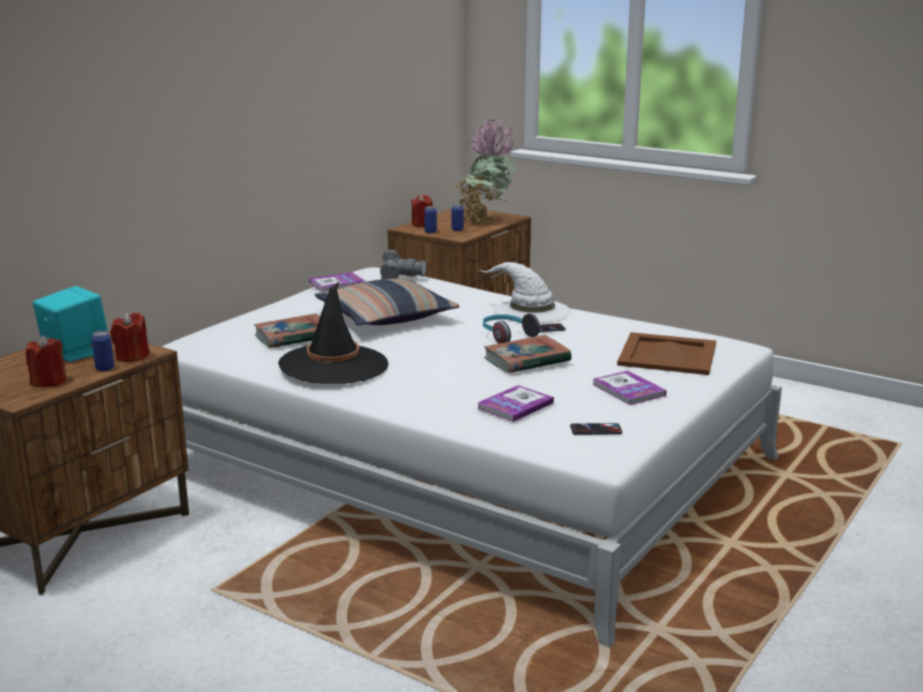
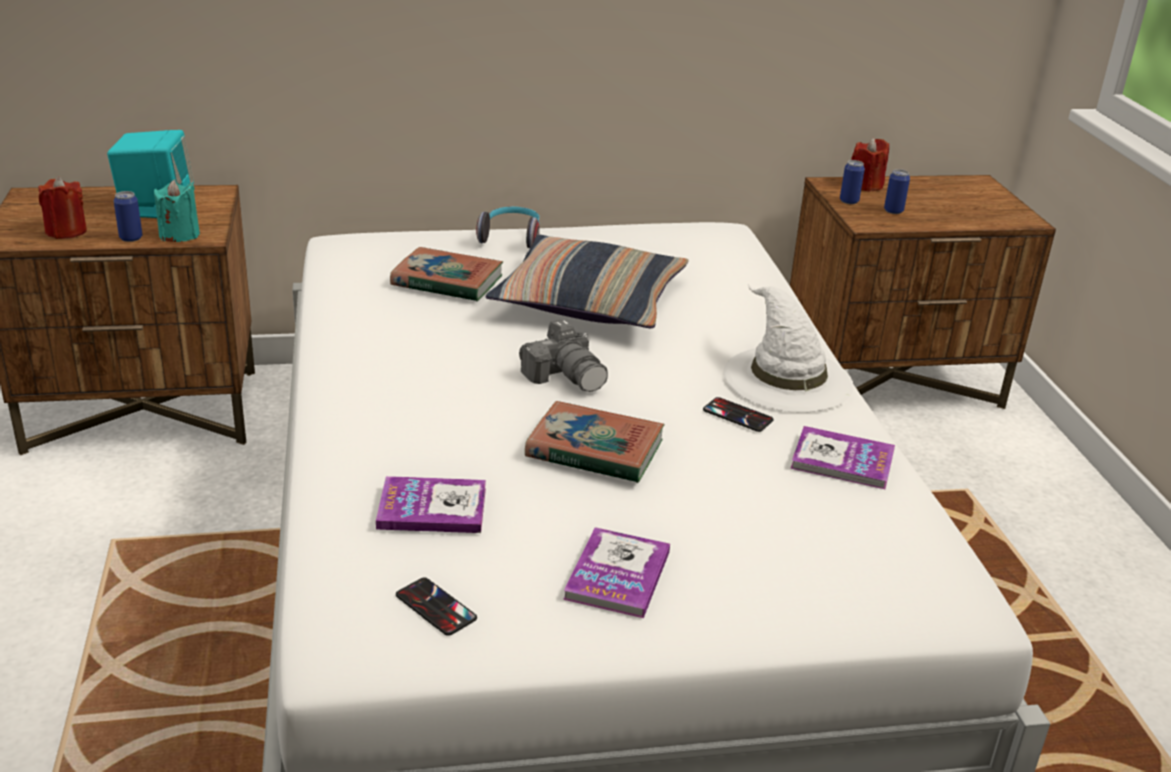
camera: 45 degrees right, 10 degrees up
(132, 357) = (179, 235): red candle -> turquoise candle
(334, 365) = (392, 339): black hat -> none
(337, 284) = (633, 232): book -> book (842, 460)
(400, 277) = (724, 253): camera -> camera (566, 376)
(485, 221) = (966, 211): potted plant -> none
(506, 336) = (656, 401): headphones -> headphones (511, 237)
(667, 354) = (810, 552): brown tray -> none

